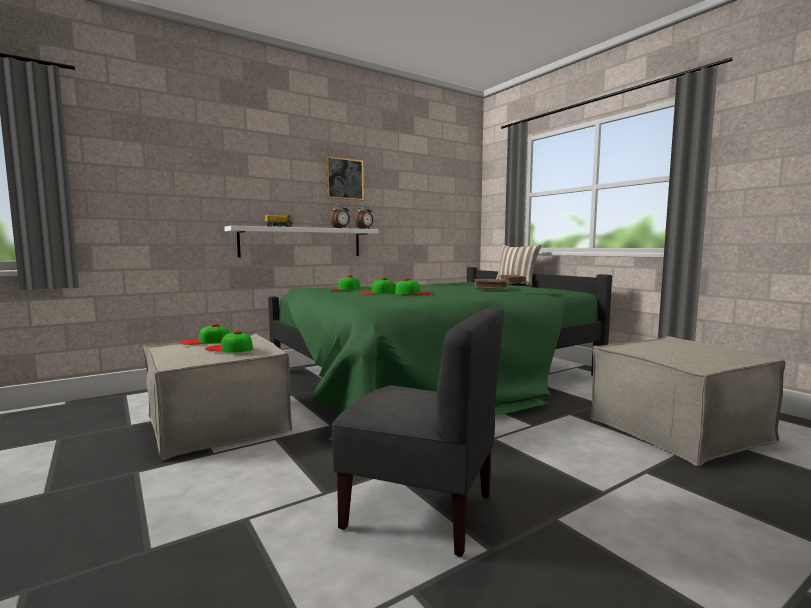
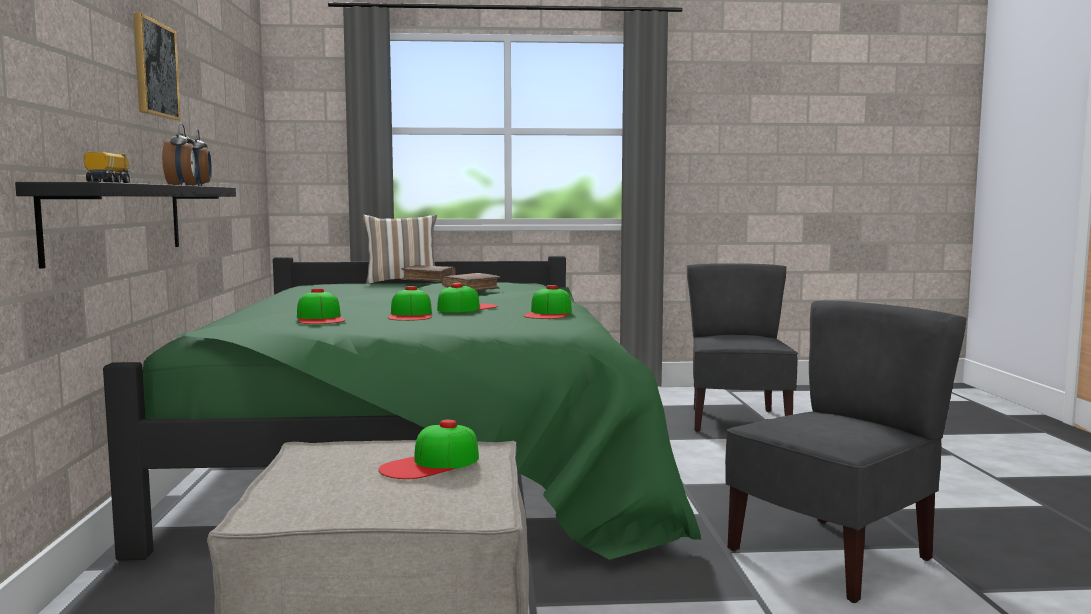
camera: 60 degrees left, 0 degrees up
(205, 341) = (313, 475): cap -> cap (549, 314)
(302, 242) = (118, 220): white shelf -> black shelf
(677, 430) = (737, 421): beige ottoman -> grey chair

